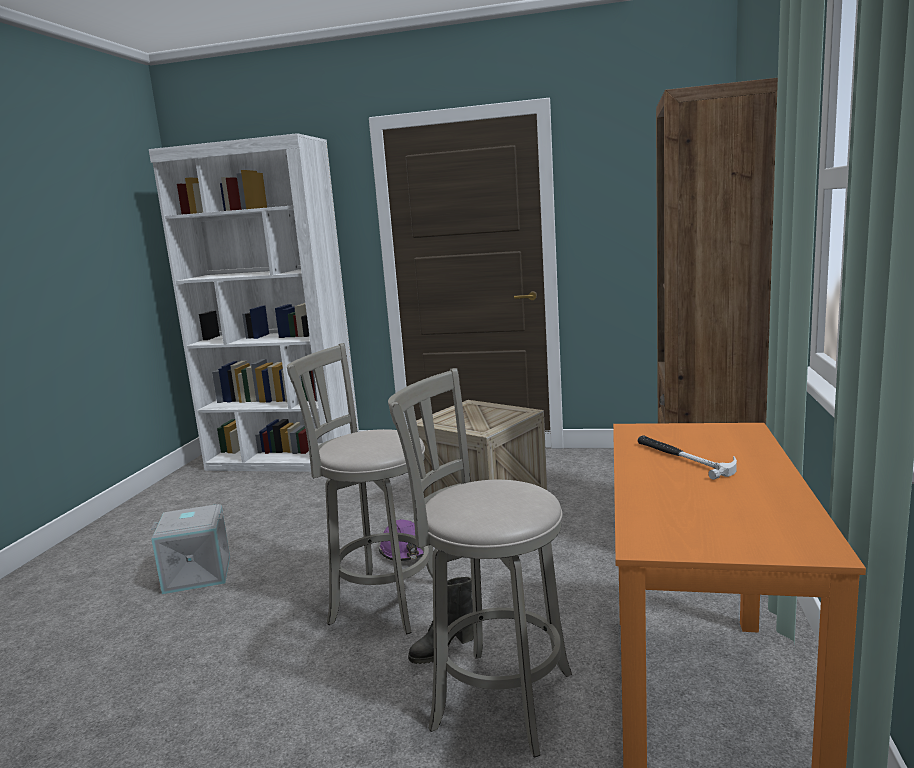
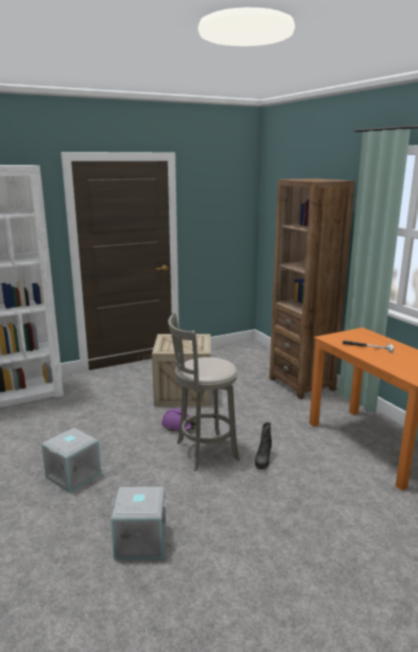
camera: 40 degrees left, 5 degrees up
(125, 692) = (141, 540): none -> grey storage box
(494, 698) = (308, 469): grey stool -> none

